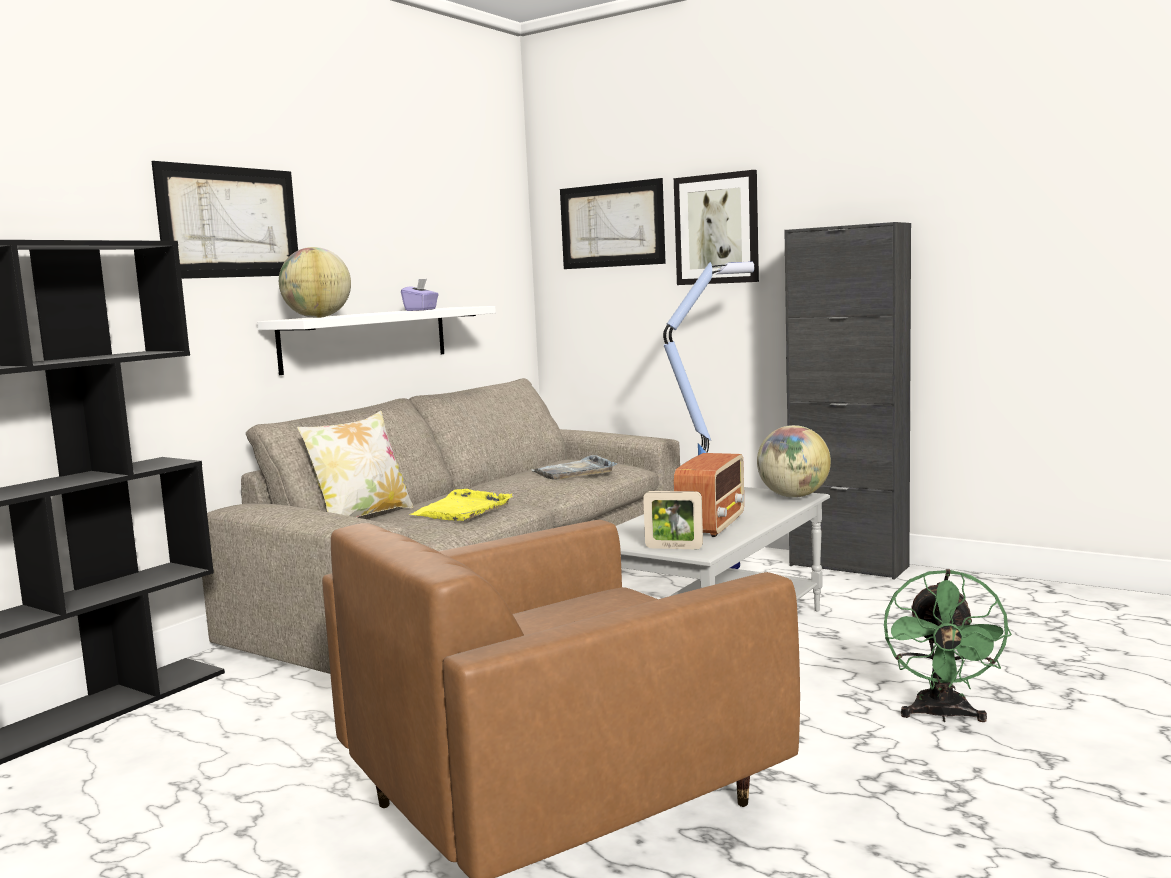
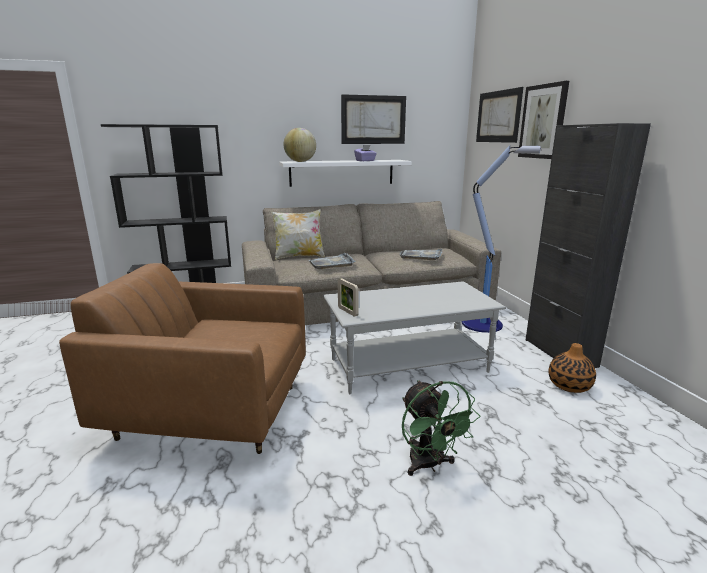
camera: 40 degrees right, 10 degrees up
(230, 222) = (267, 115): picture -> picture (373, 120)
(462, 509) = (332, 263): yellow tray -> grey tray
(712, 525) = (396, 305): radio -> none
(793, 496) = (480, 301): globe -> none
(916, 592) = (569, 385): none -> vase
(942, 715) = (429, 465): green fan -> green fan turned 75 degrees counterclockwise

